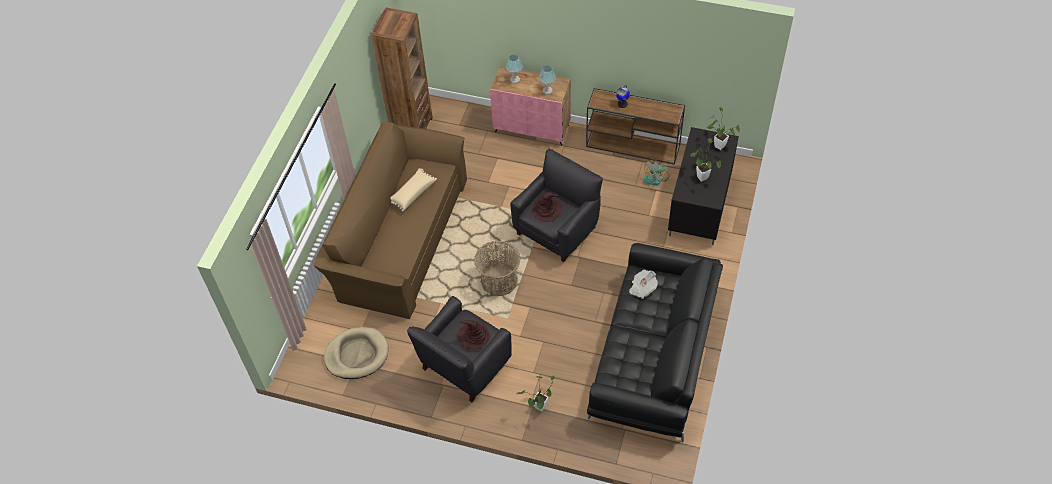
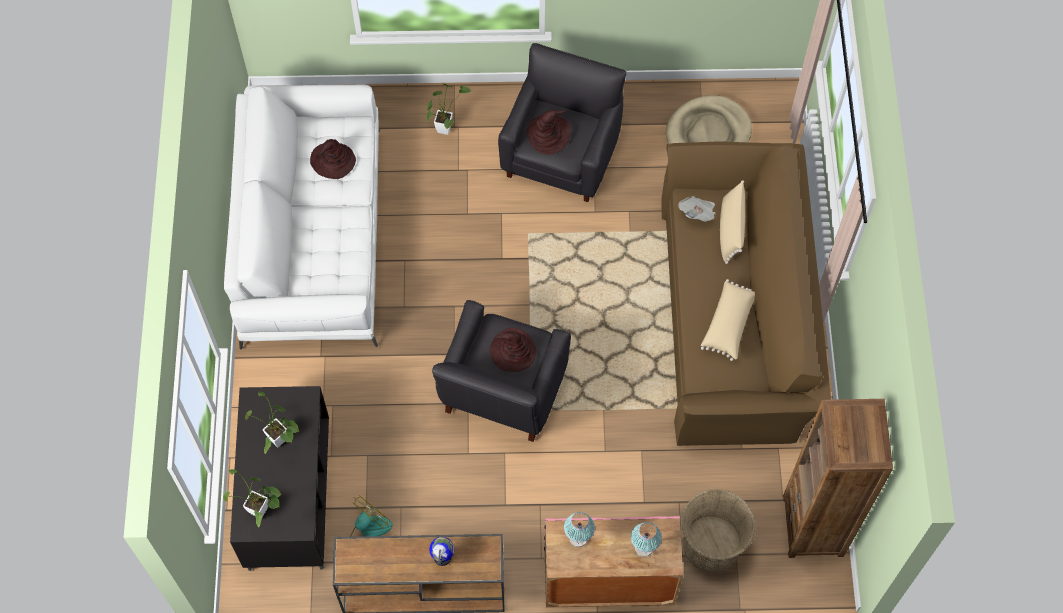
camera: 160 degrees right, 10 degrees up
(383, 245) = (730, 229): none -> beige pillow
(499, 281) = (560, 285): basket -> basket (712, 543)
(631, 357) = (332, 161): none -> brown hat
(642, 288) = (339, 263): newspaper -> newspaper (697, 213)
(653, 354) = (313, 233): black sofa -> white sofa

